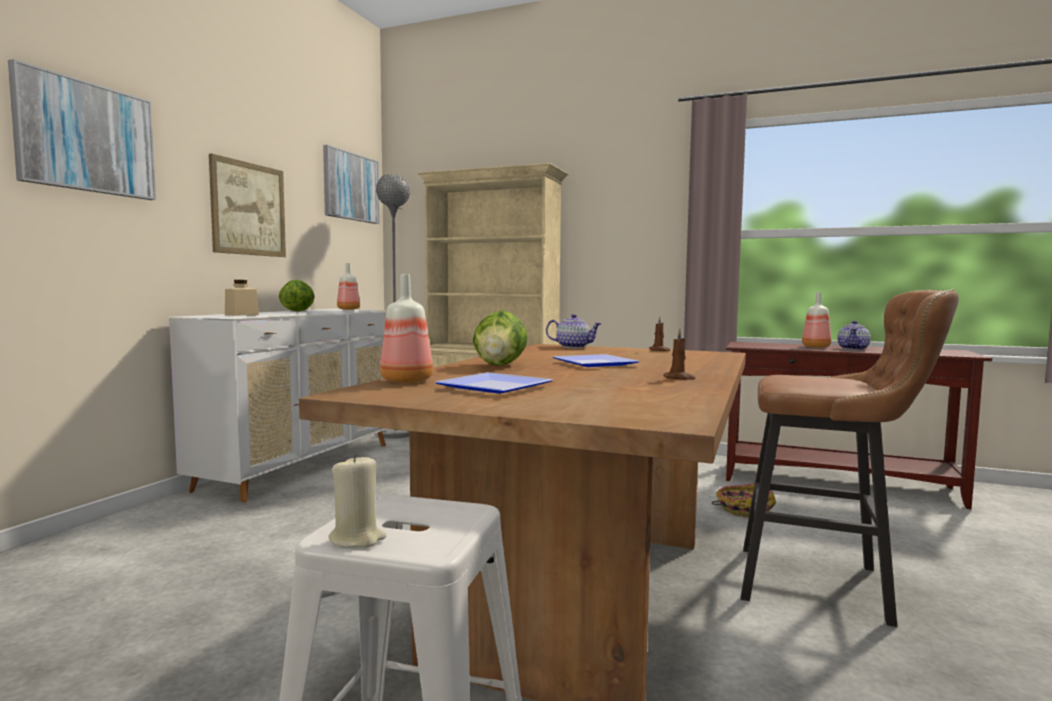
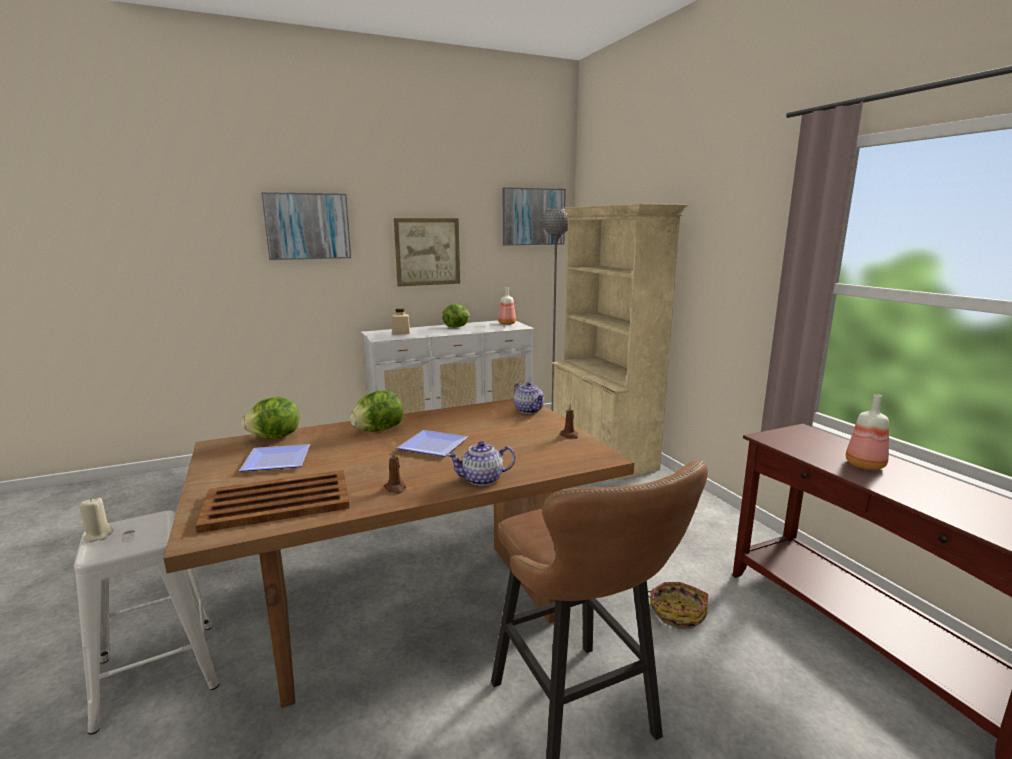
camera: 45 degrees right, 10 degrees up
(408, 381) = (275, 438): bottle -> lettuce
(629, 398) = (276, 502): none -> brown tray
(853, 349) = (907, 484): teapot -> teapot (482, 479)

